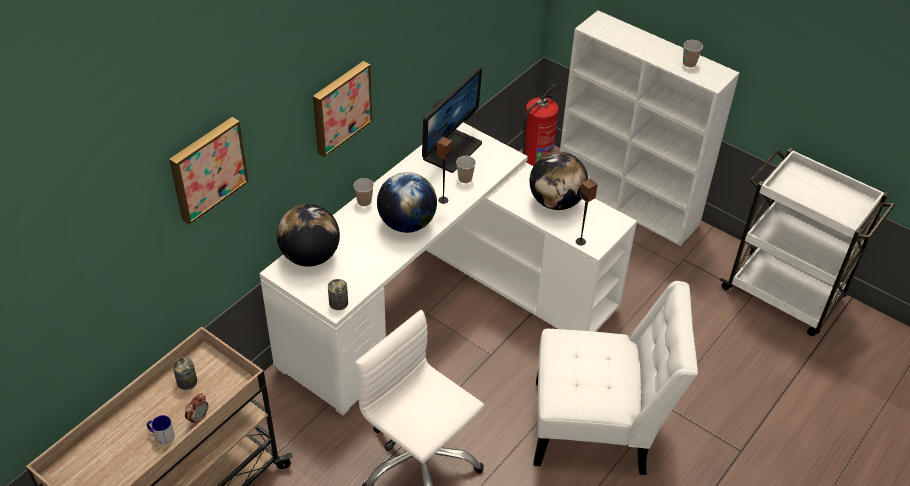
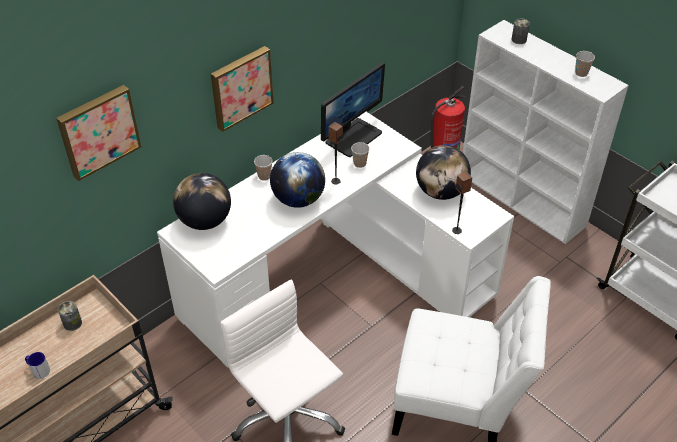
camera: 10 degrees right, 0 degrees up
(198, 418) = (74, 358): alarm clock -> none
(338, 303) = (220, 265): can -> can (519, 40)

